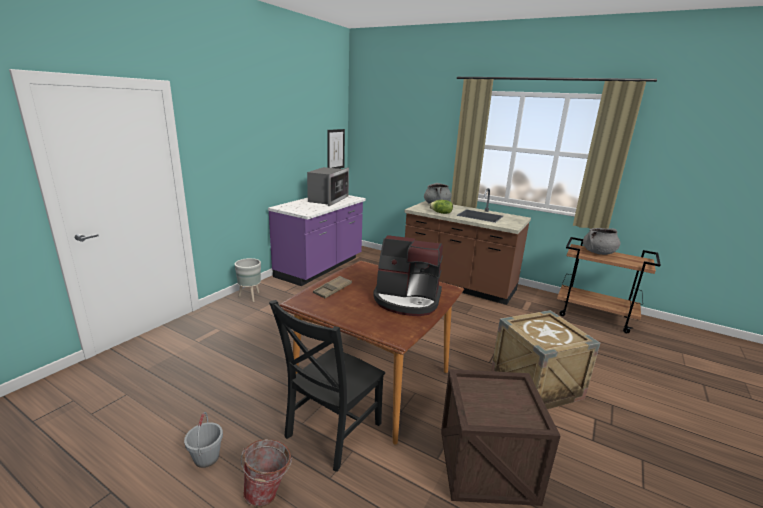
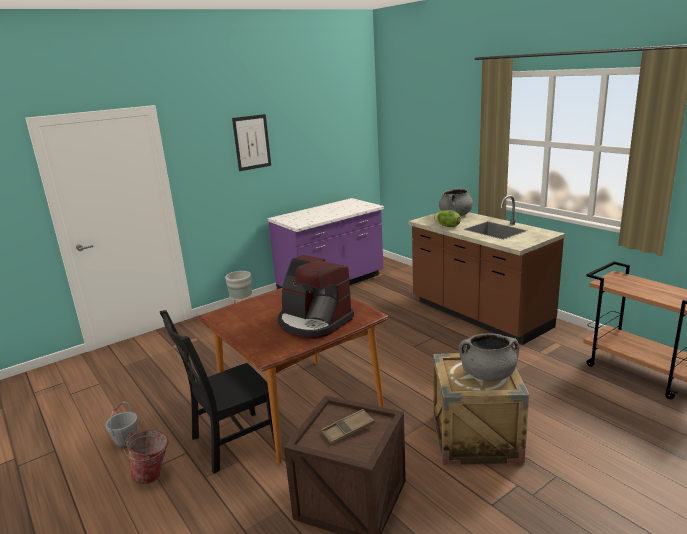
camera: 25 degrees right, 0 degrees up
(328, 199) = (338, 208): microwave -> none
(332, 290) = (255, 306): brown tray -> brown tray (348, 430)
(335, 149) = (359, 149): picture -> picture (252, 142)
(598, 252) = (639, 284): grey cooking pot -> grey cooking pot (488, 375)

